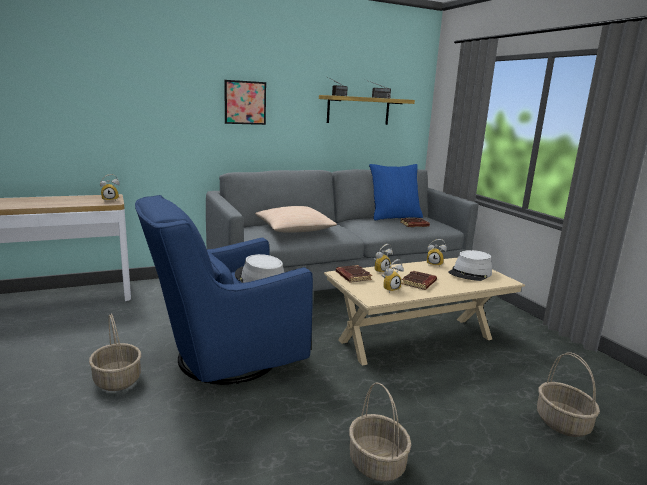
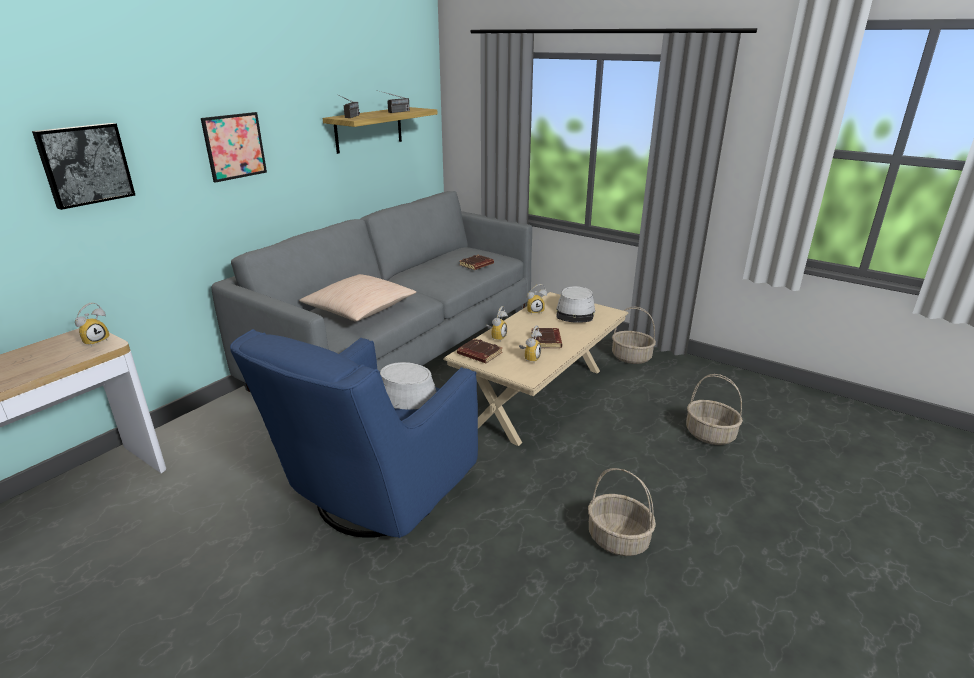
camera: 30 degrees left, 10 degrees up
(118, 380) = (281, 581): basket -> basket (631, 357)
(142, 95) = (85, 164): none -> picture
(394, 217) = (441, 257): blue pillow -> none

